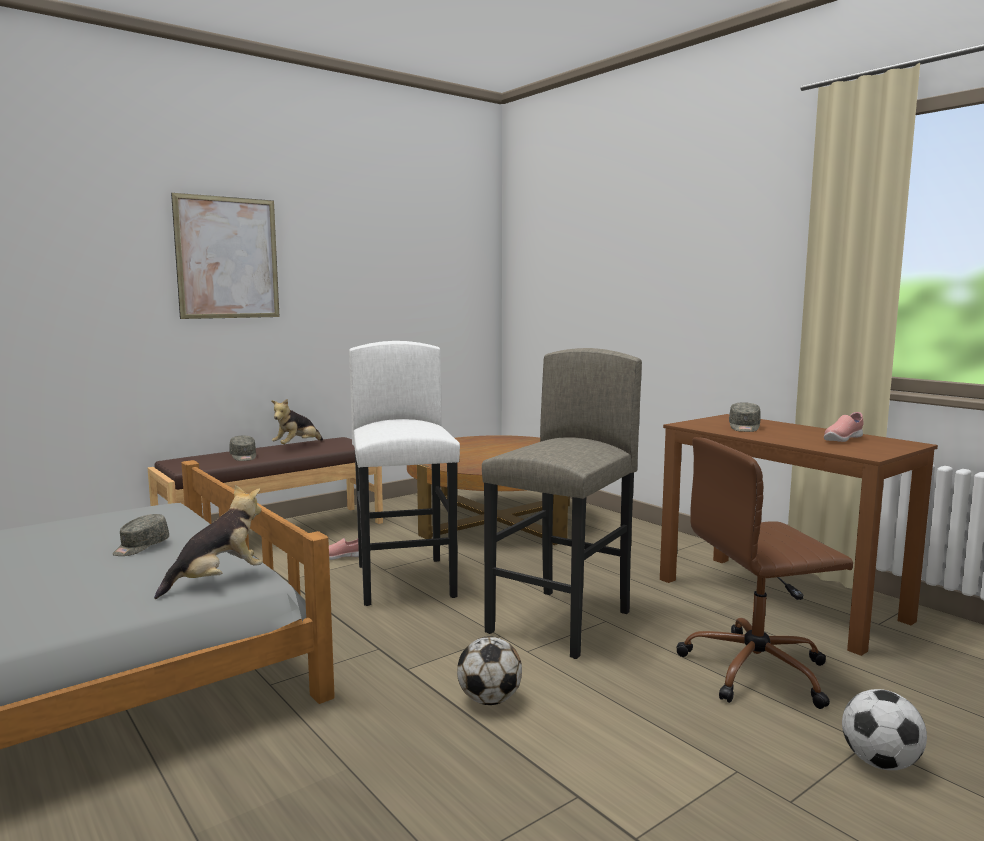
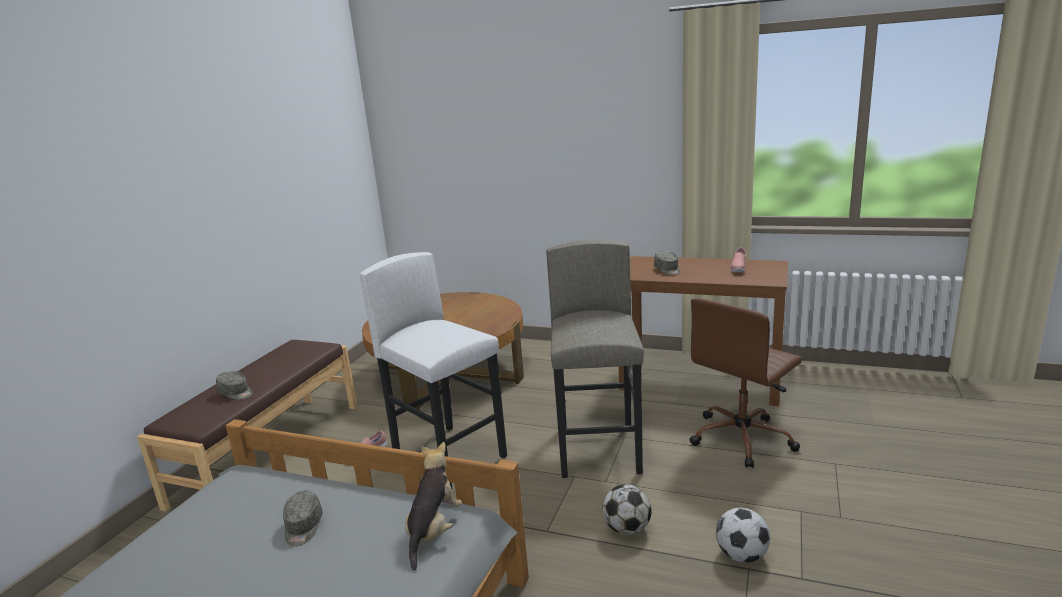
camera: 30 degrees left, 10 degrees up
(227, 258) = (157, 194): picture -> none
(297, 446) = (267, 364): plush toy -> none
(880, 763) = (851, 473): football -> football (741, 555)

